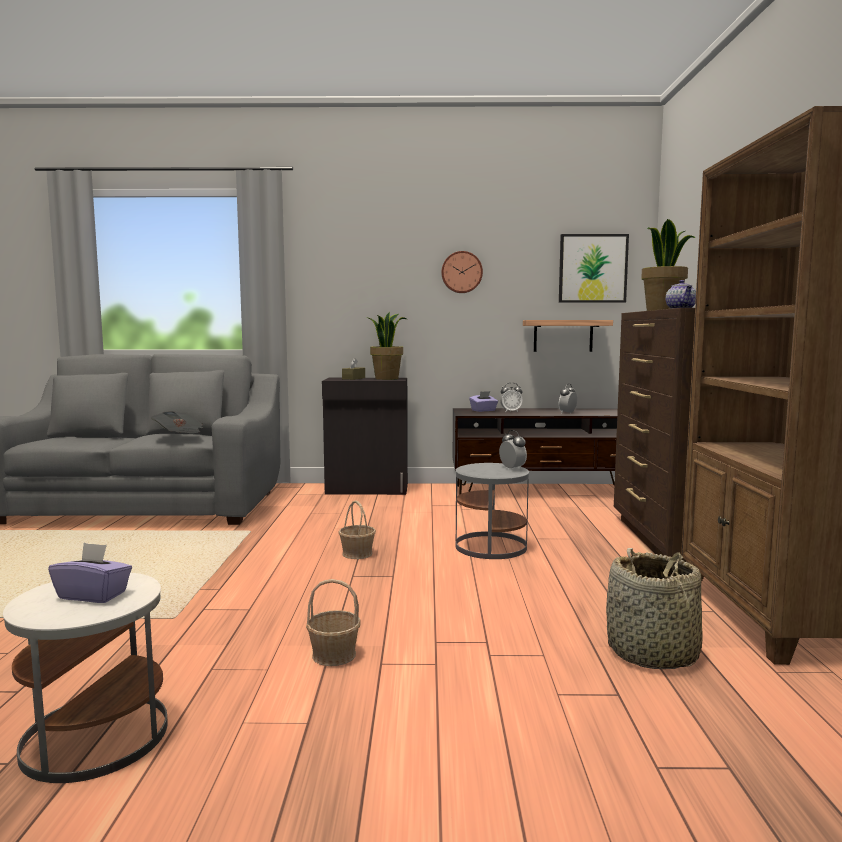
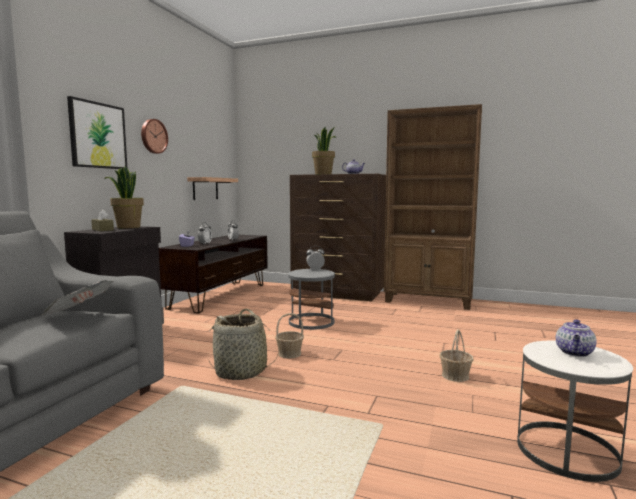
camera: 70 degrees left, 0 degrees up
(93, 595) = (575, 353): purple tissue box -> teapot
(592, 268) = (214, 144): picture -> picture (98, 135)
(652, 653) = (460, 321): basket -> basket (241, 371)

